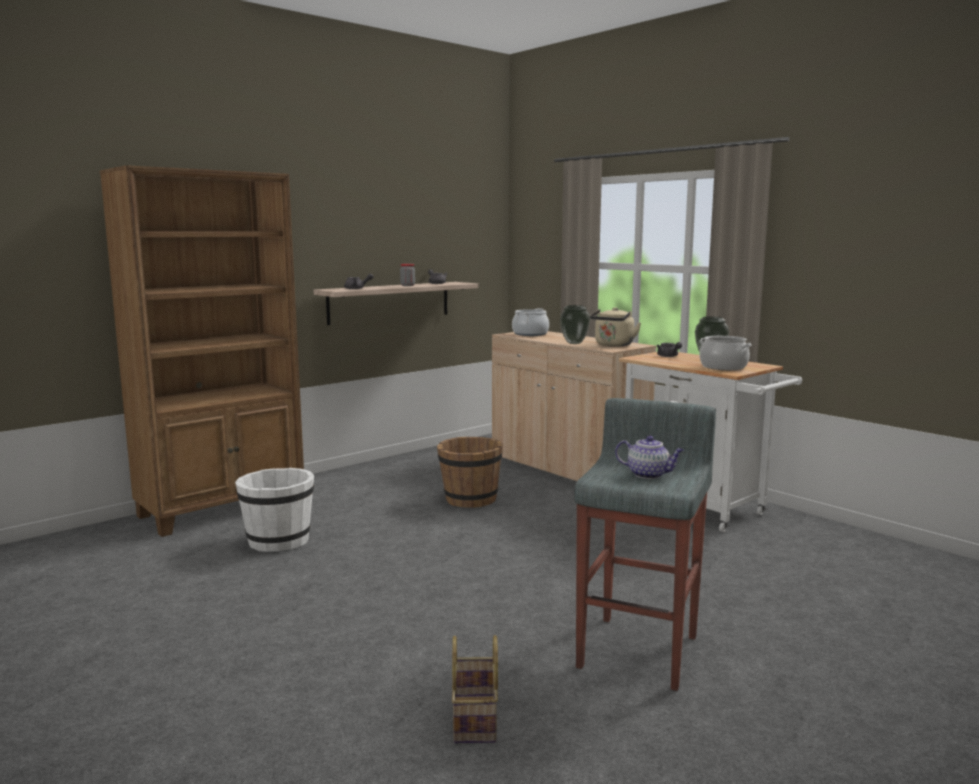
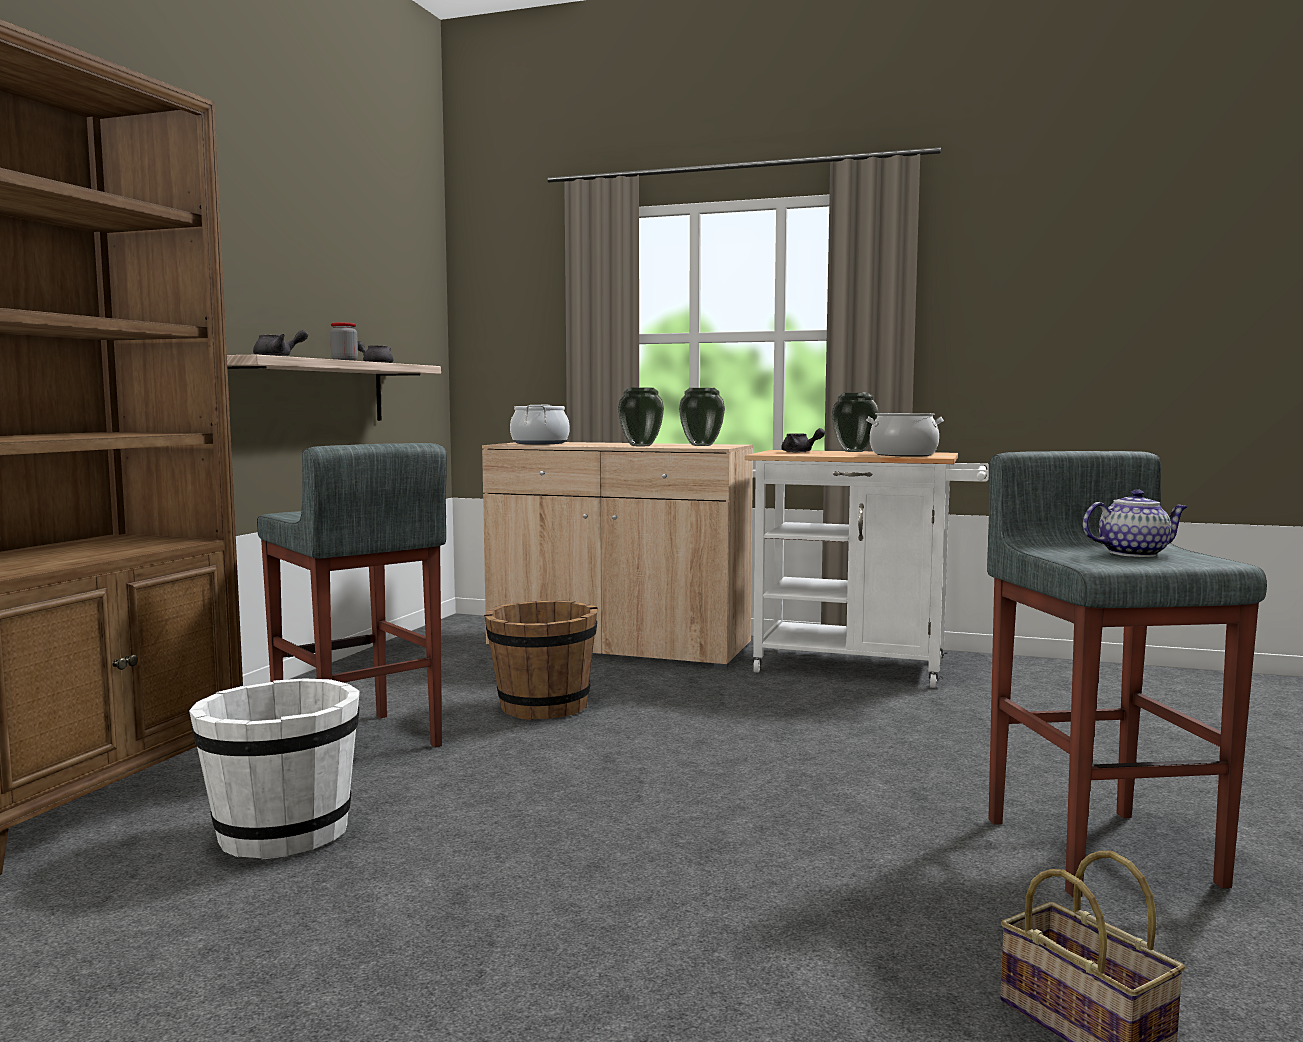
camera: 30 degrees left, 5 degrees down
(359, 502) = (356, 743): none -> grey stool
(613, 345) = (701, 445): beige kettle -> vase

